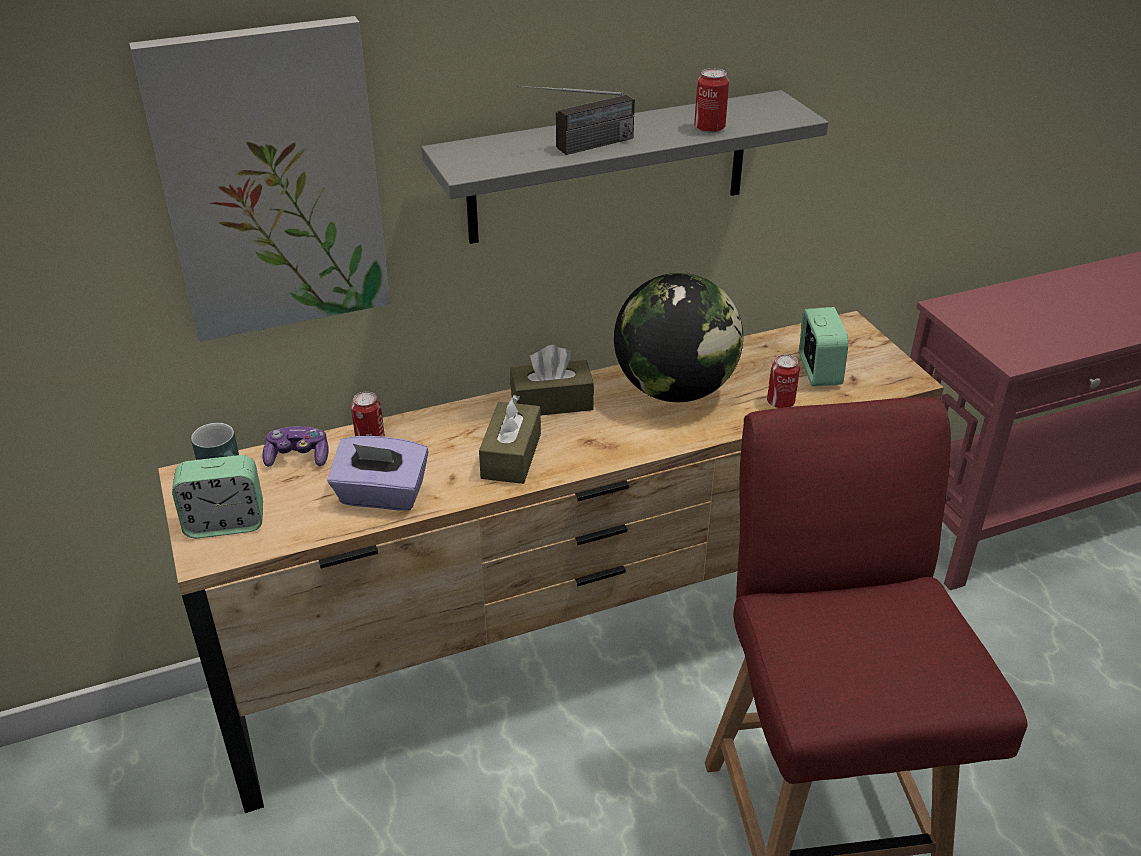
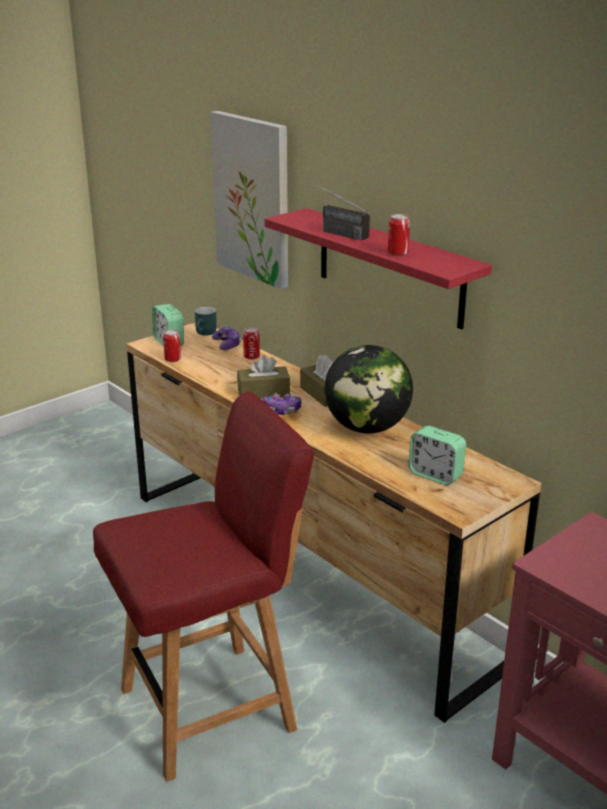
camera: 70 degrees right, 10 degrees down
(381, 495) = (209, 369): purple tissue box -> none
(582, 451) = (281, 410): none -> game controller
(609, 167) = (389, 267): grey shelf -> red shelf
(780, 402) = (383, 465): can -> can (173, 359)
(818, 371) = (435, 475): alarm clock -> alarm clock turned 60 degrees clockwise

